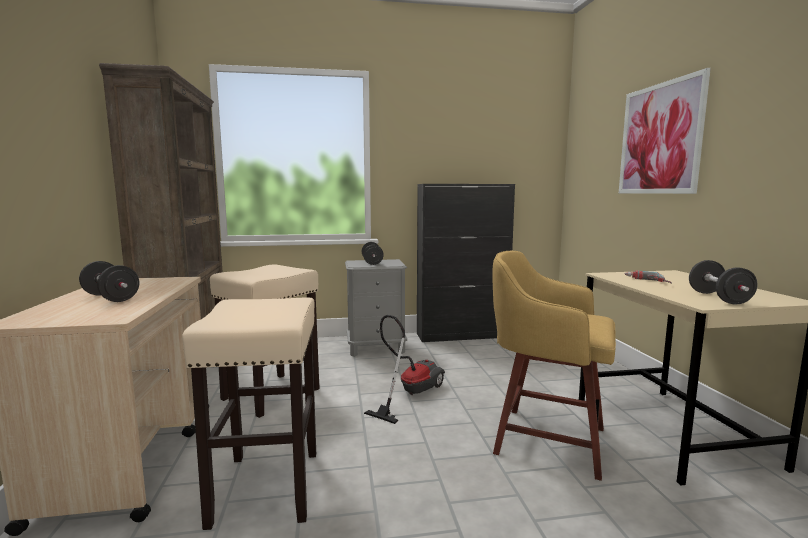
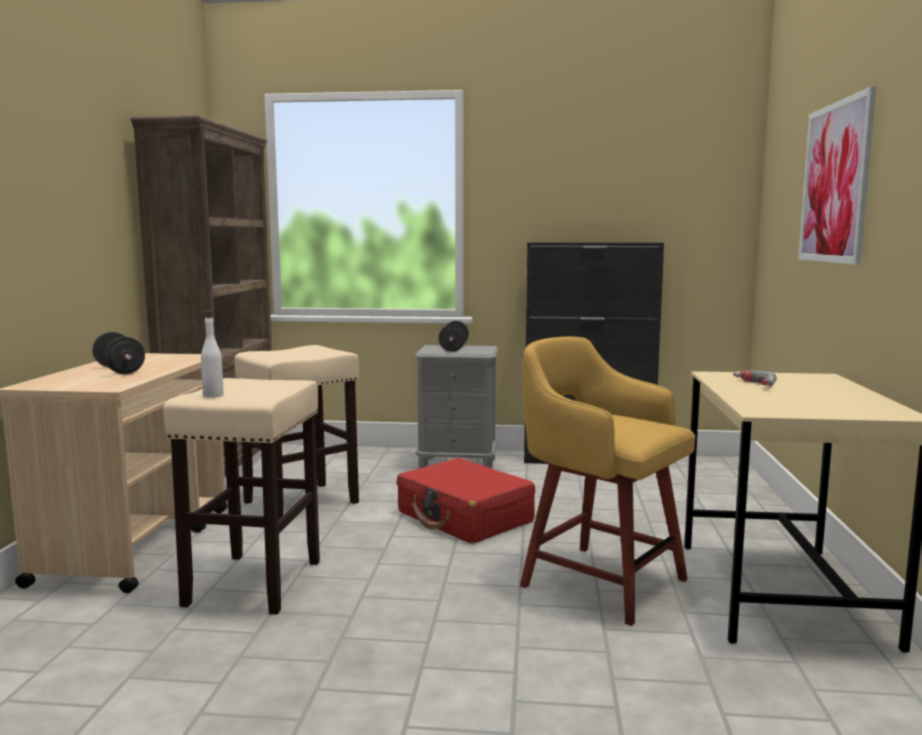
camera: 15 degrees right, 0 degrees up
(232, 320) = (213, 395): none -> white bottle
(409, 393) = (465, 517): vacuum cleaner -> red suitcase
(718, 298) = (801, 407): black dumbbell -> none

